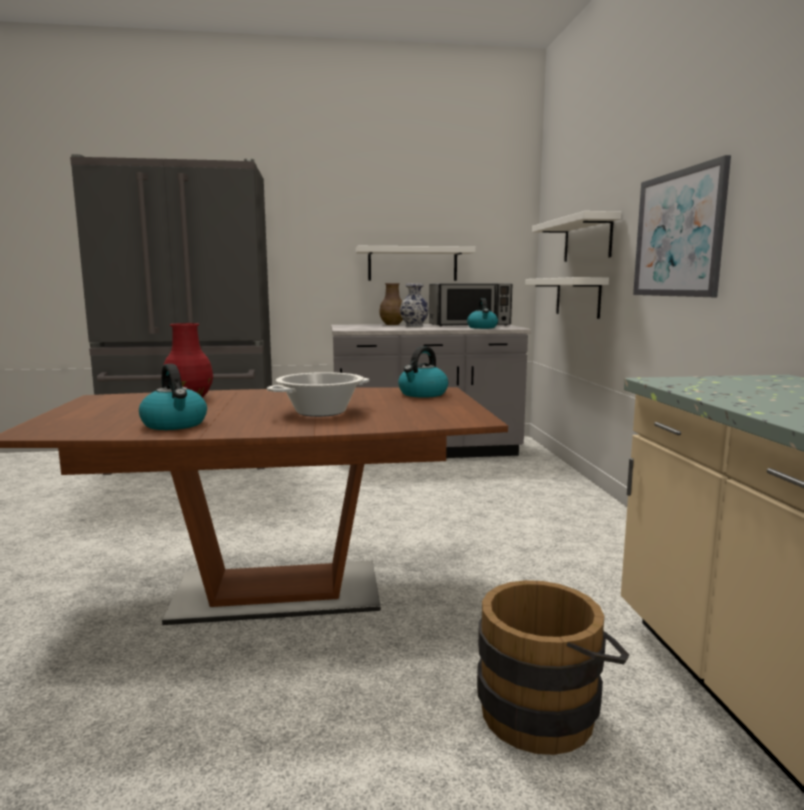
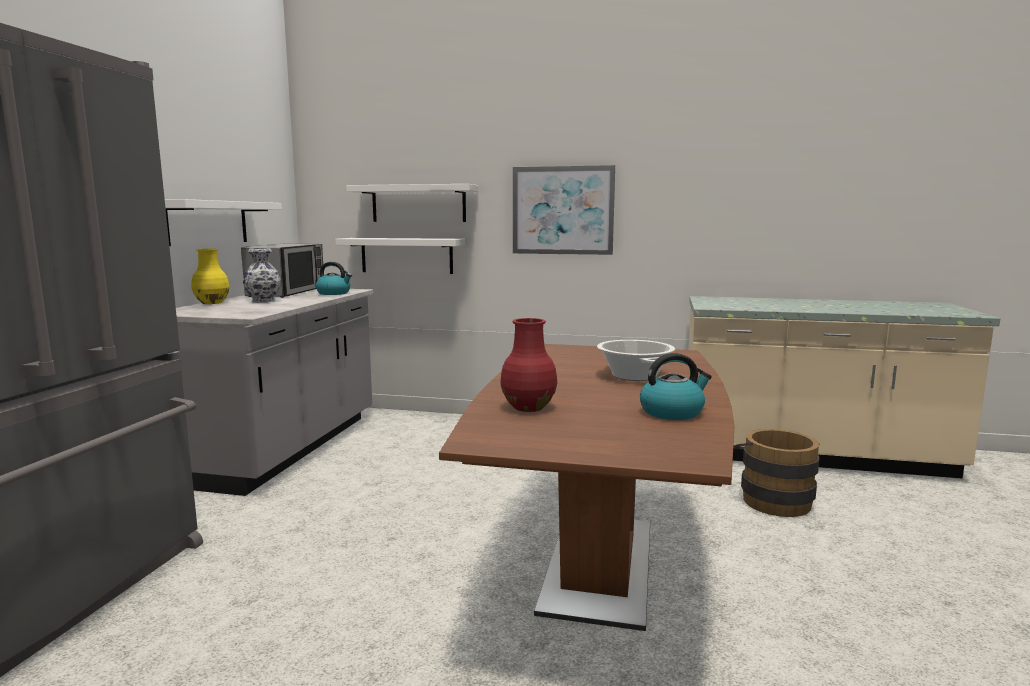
camera: 70 degrees left, 0 degrees up
(392, 324) = (212, 303): brown vase -> yellow vase
(422, 394) = (571, 352): kettle -> none

